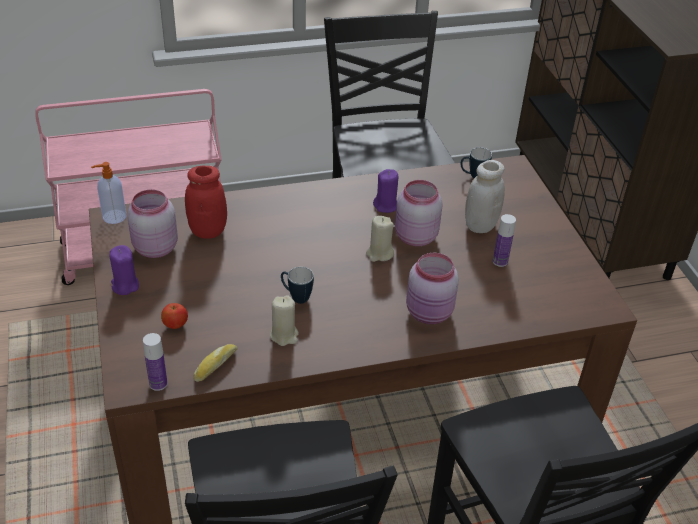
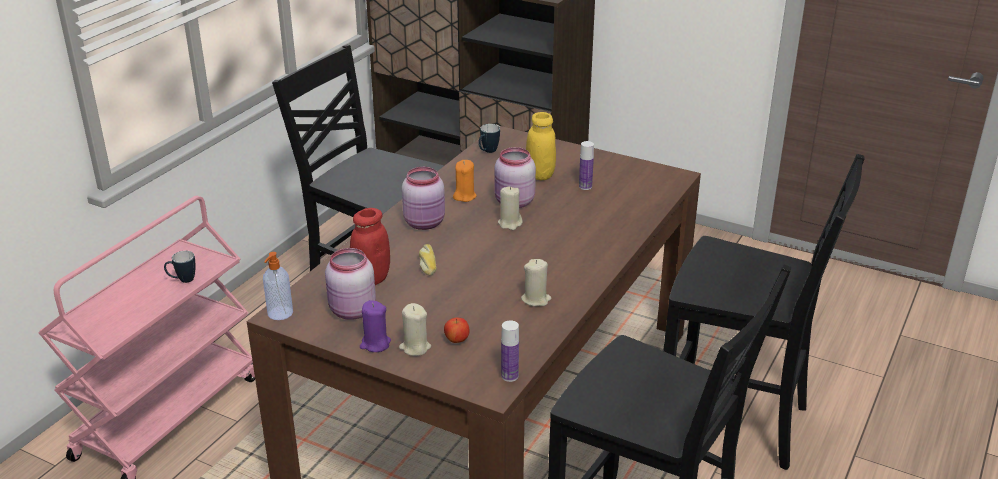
camera: 45 degrees left, 10 degrees down
(142, 308) = (415, 347): none -> beige candle
(214, 365) = (525, 342): bread -> bread (427, 264)
(296, 297) = (504, 276): mug -> mug (182, 280)
(386, 205) = (464, 196): purple candle -> orange candle
(429, 313) = (596, 235): pink jar -> pink jar (425, 223)
(480, 225) = (540, 175): white jar -> yellow jar

